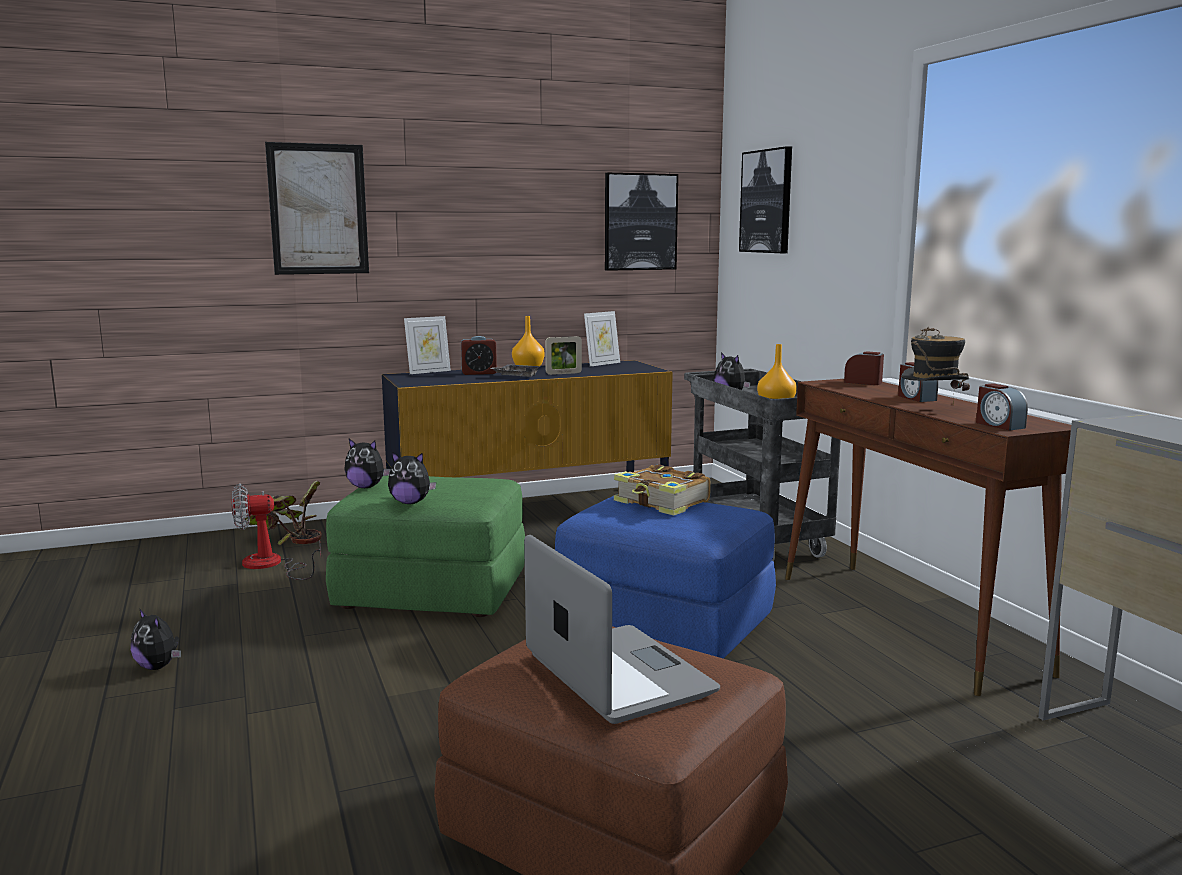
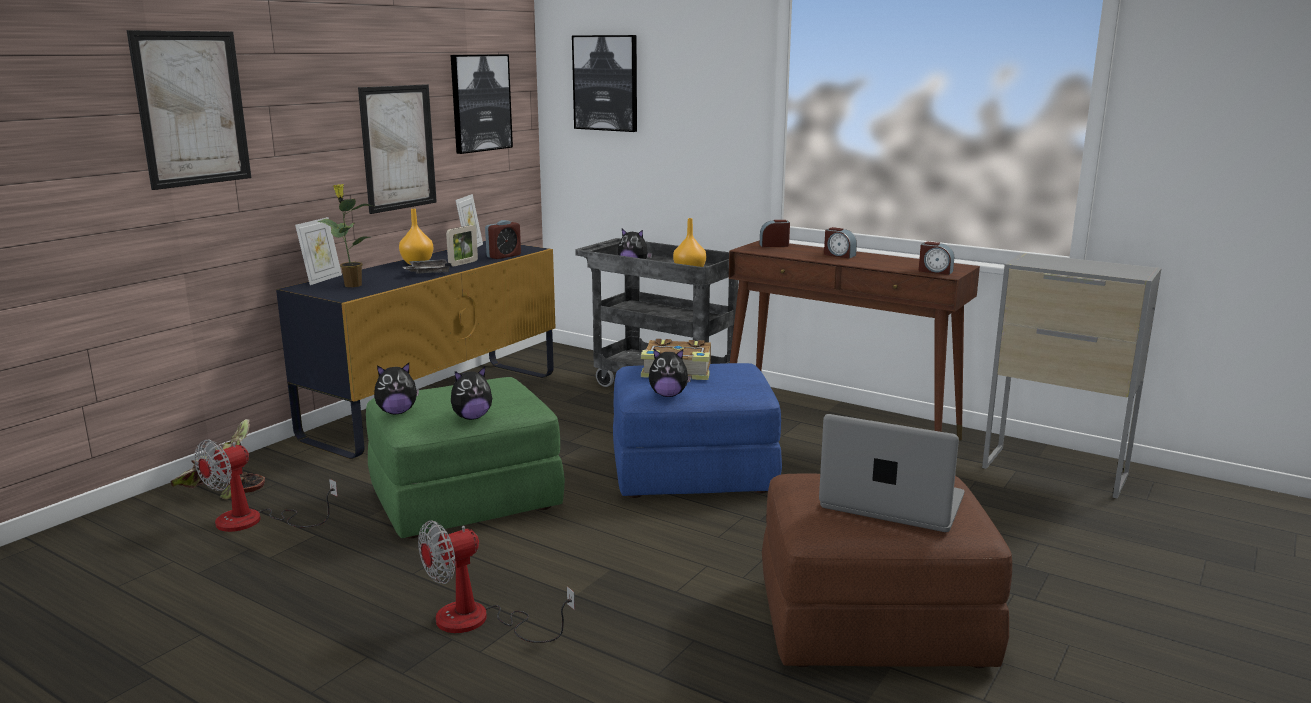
camera: 35 degrees left, 5 degrees up
(158, 666) = (315, 647): plush toy -> plush toy (668, 395)
(284, 690) = (479, 622): none -> fan
(437, 377) = (352, 285): none -> potted plant
(479, 373) = (380, 274): alarm clock -> alarm clock (504, 256)
(533, 259) = (398, 147): none -> picture
(932, 409) = (871, 264): hat -> none

